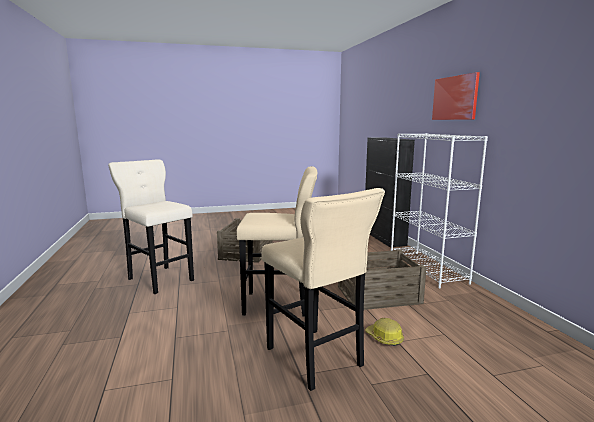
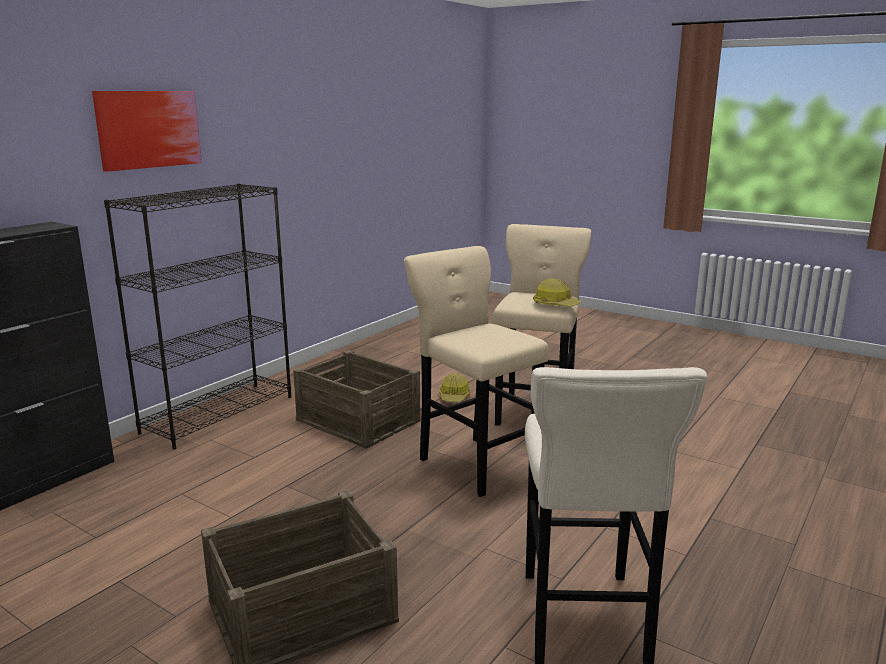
camera: 130 degrees left, 5 degrees up
(285, 244) = (555, 305): none -> hard hat
(427, 269) = (219, 414): white bookcase -> black bookcase

